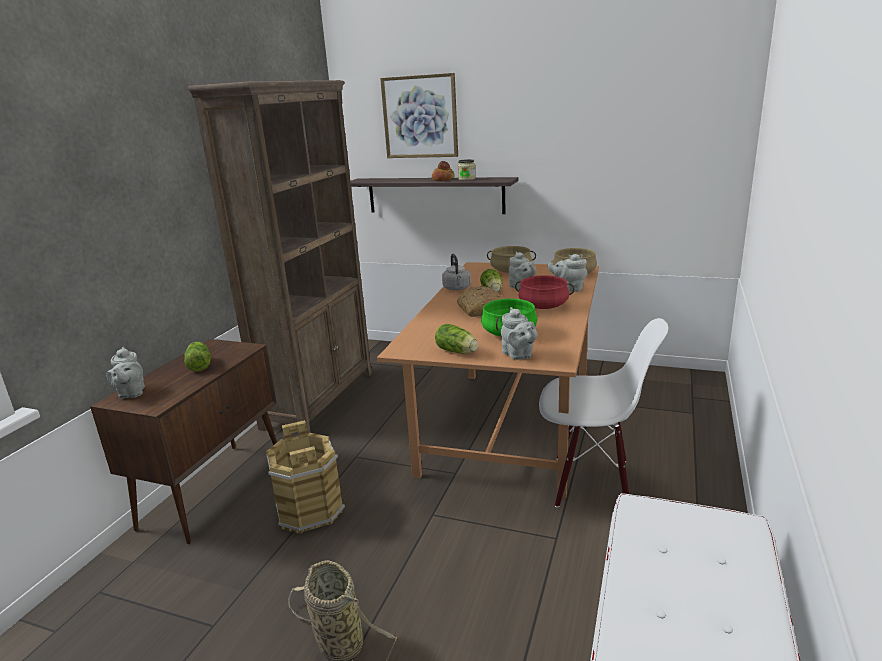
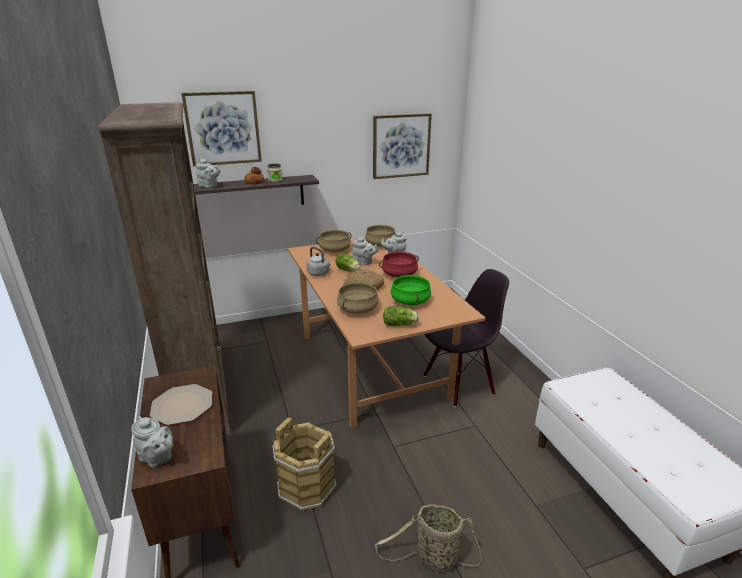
camera: 40 degrees left, 5 degrees up
(200, 365) = (182, 405): lettuce -> plate
(438, 327) = (358, 309): none -> beige cooking pot
(518, 355) = (440, 315): grey teapot -> grey teapot (209, 186)
(592, 484) = (458, 383): white chair -> black chair
(645, 144) = (401, 146): none -> picture

